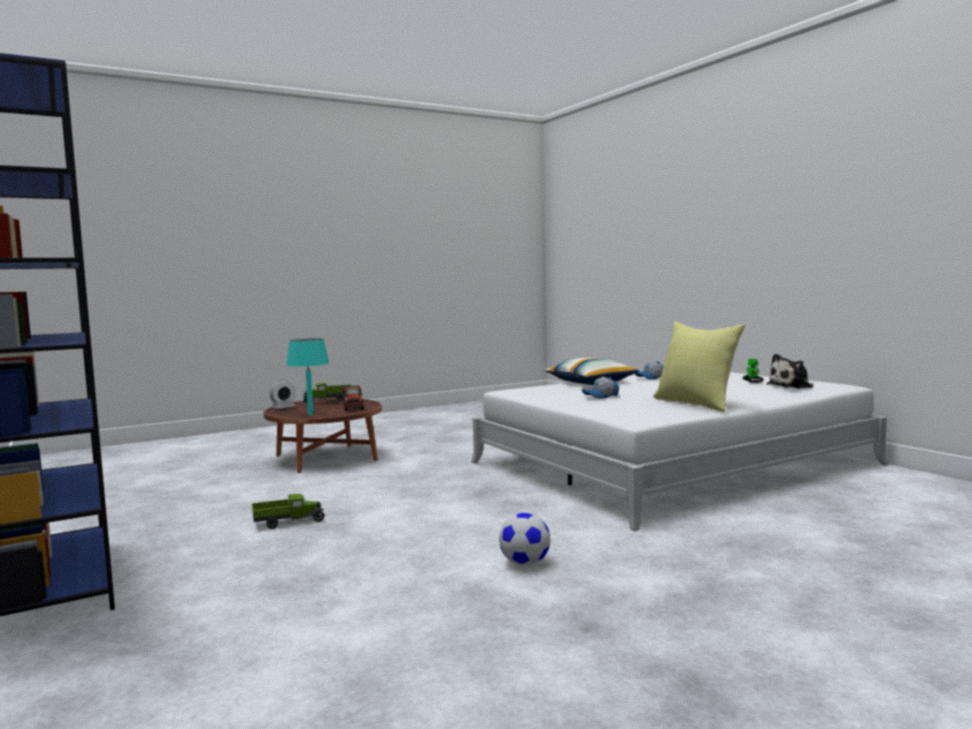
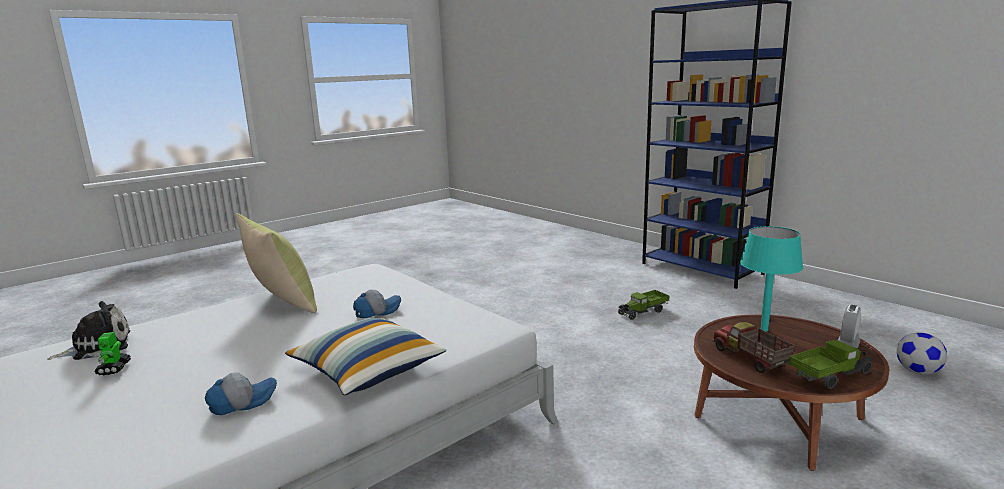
camera: 170 degrees right, 10 degrees up
(525, 563) = (460, 296): football -> football (917, 371)

